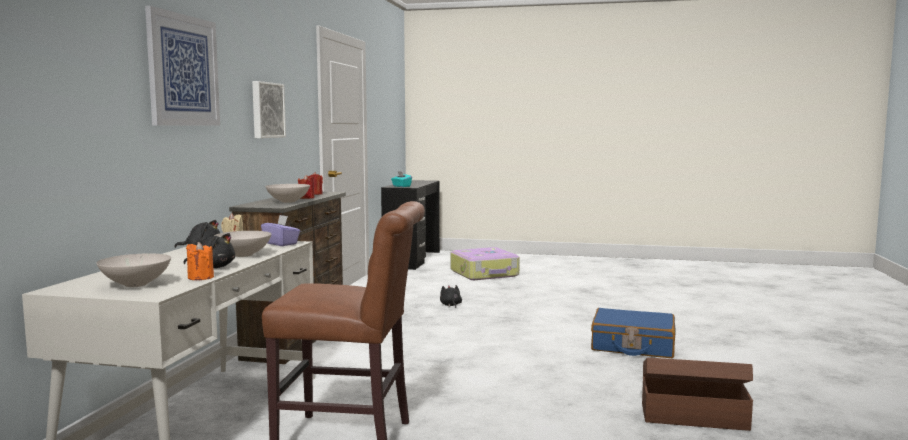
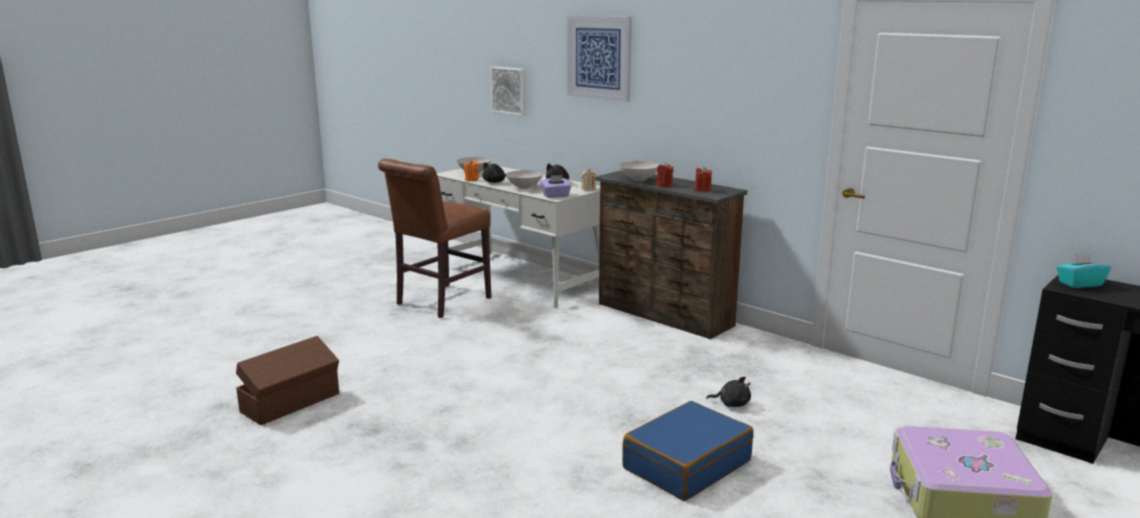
camera: 120 degrees right, 10 degrees up
(266, 110) = (705, 94): picture -> picture (510, 90)
(632, 346) = (451, 454): blue suitcase -> blue suitcase (686, 464)

